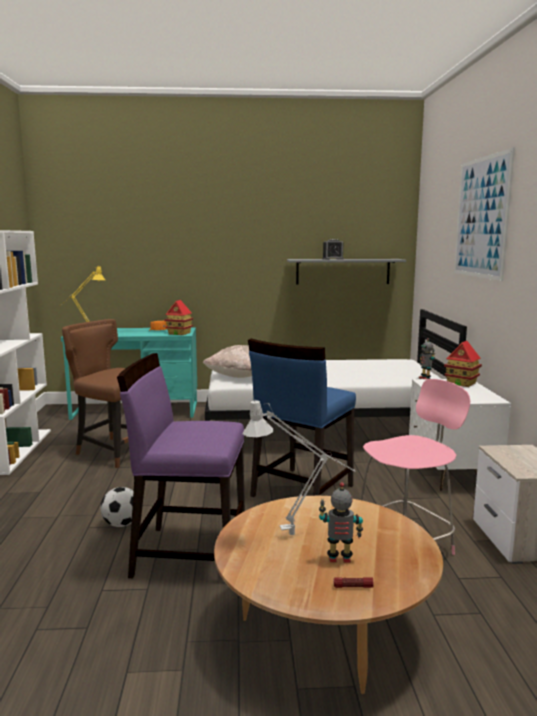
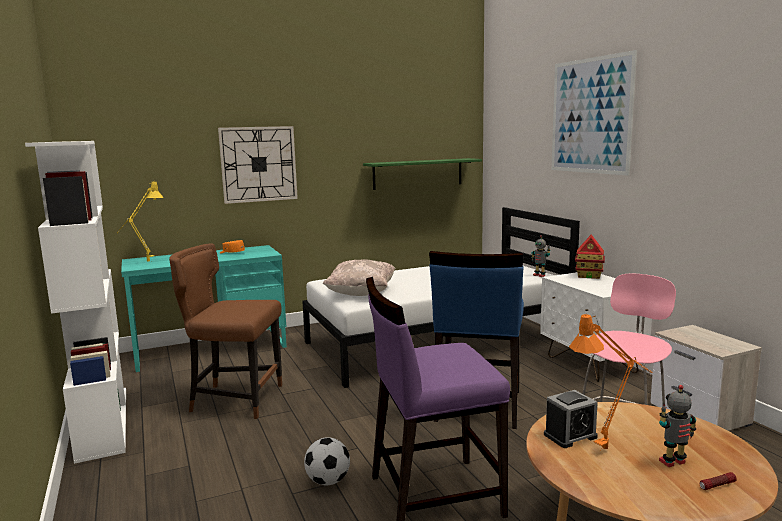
camera: 20 degrees left, 0 degrees up
(179, 333) = (263, 253): toy house -> none
(190, 256) = (258, 164): none -> wall clock
(299, 535) = (610, 447): grey table lamp -> orange table lamp
(332, 259) = (412, 161): alarm clock -> alarm clock (570, 436)
(343, 271) = (418, 173): grey shelf -> green shelf

